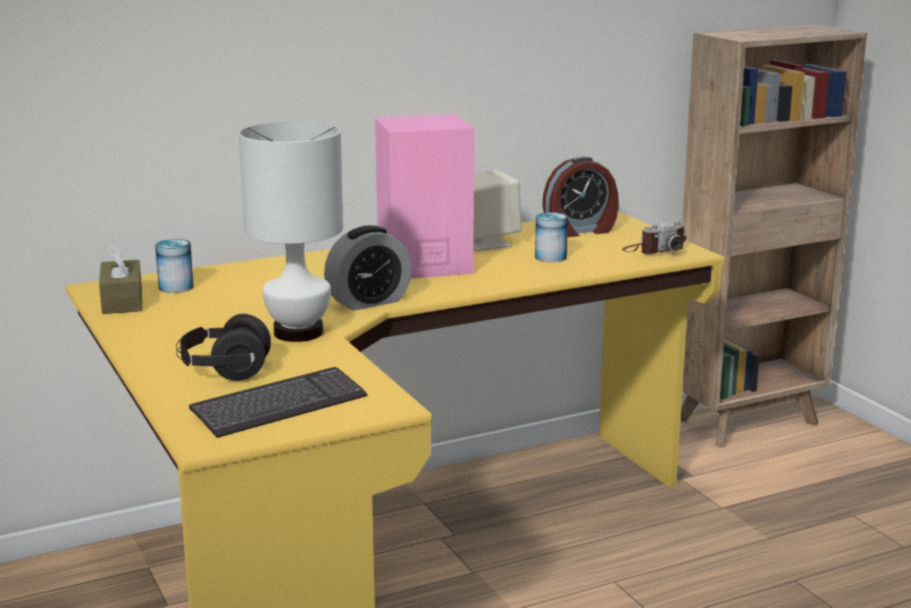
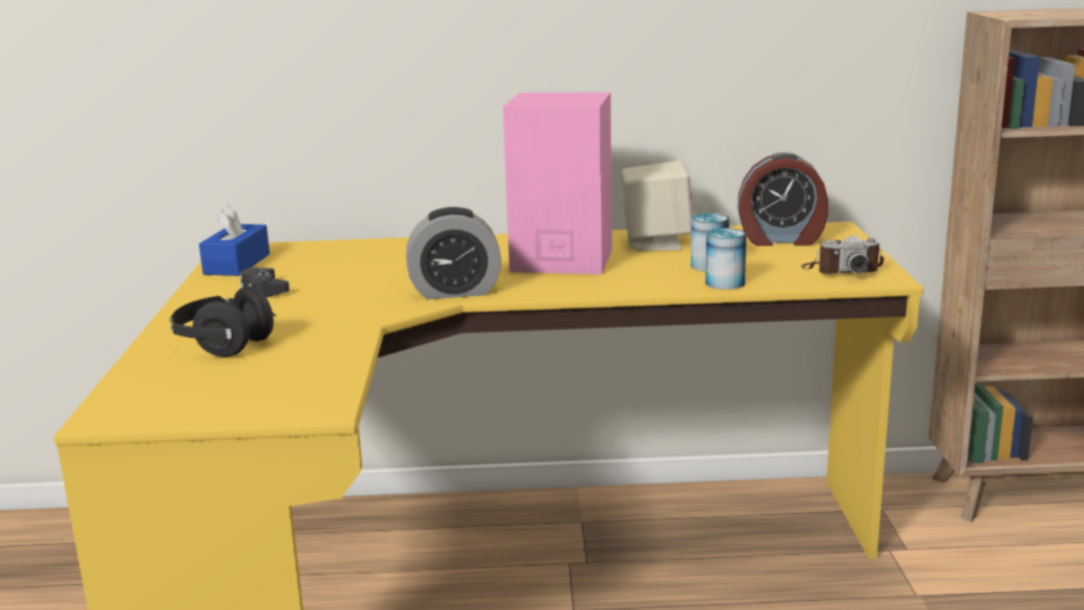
camera: 25 degrees right, 0 degrees up
(122, 301) = (237, 264): brown tissue box -> blue tissue box
(176, 287) = (300, 256): can -> can (725, 283)
(187, 320) = (264, 290): none -> black game controller
(279, 406) = (220, 390): keyboard -> none
(298, 332) = (345, 315): white table lamp -> none

